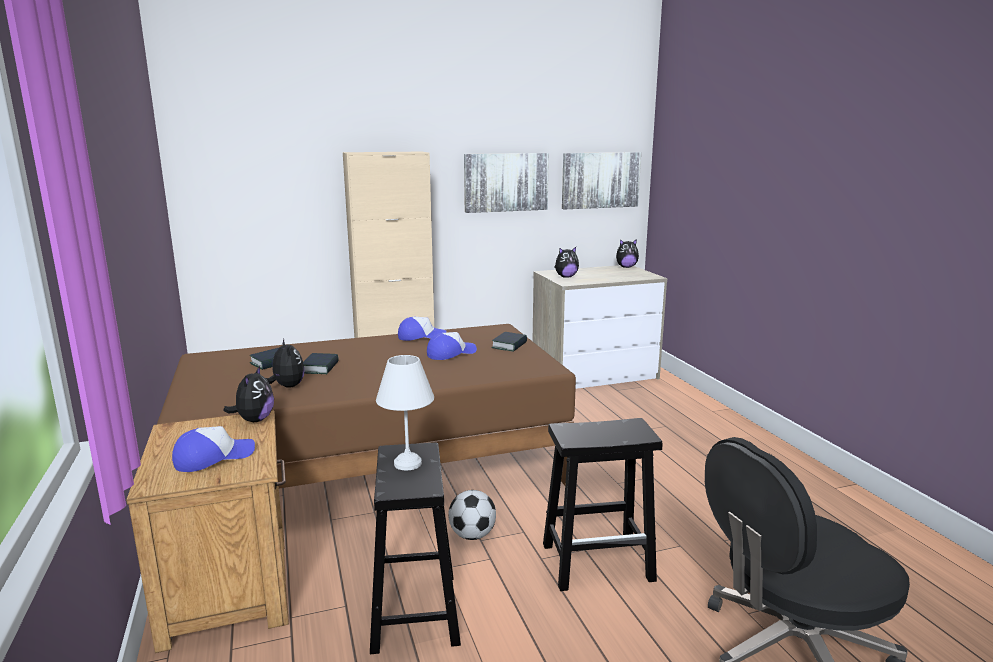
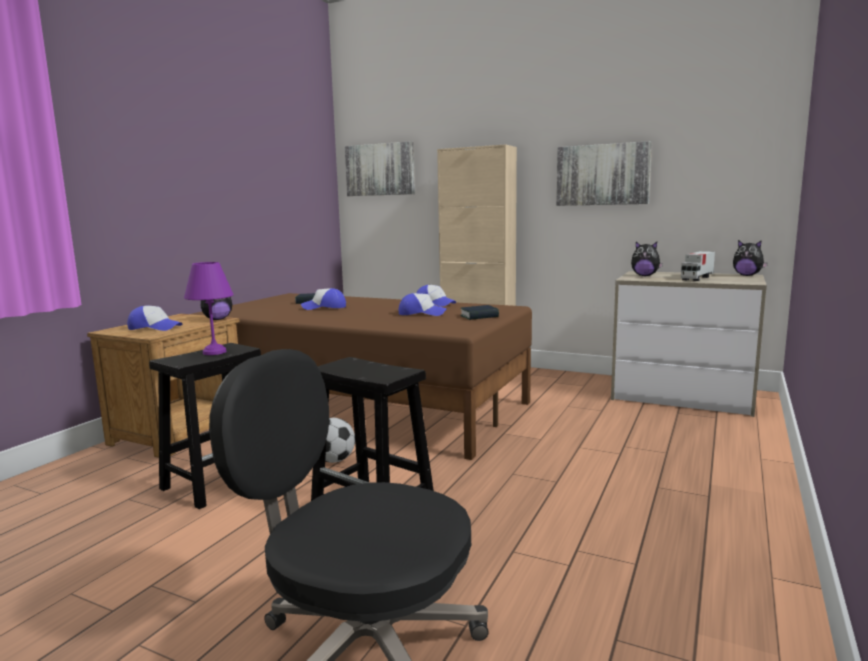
camera: 45 degrees right, 5 degrees down
(287, 386) = (280, 311): plush toy -> none
(320, 368) = (324, 307): book -> cap
(408, 463) = (215, 352): white table lamp -> purple table lamp
(600, 180) = (723, 170): picture -> picture (380, 169)
(607, 275) = (697, 278): none -> toy truck

